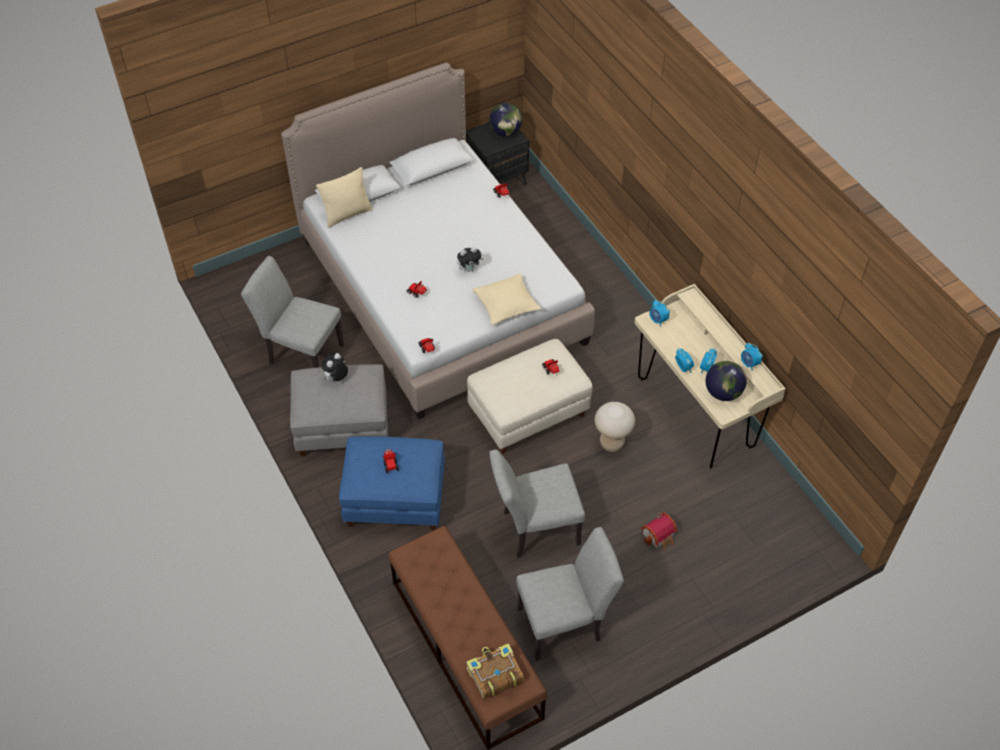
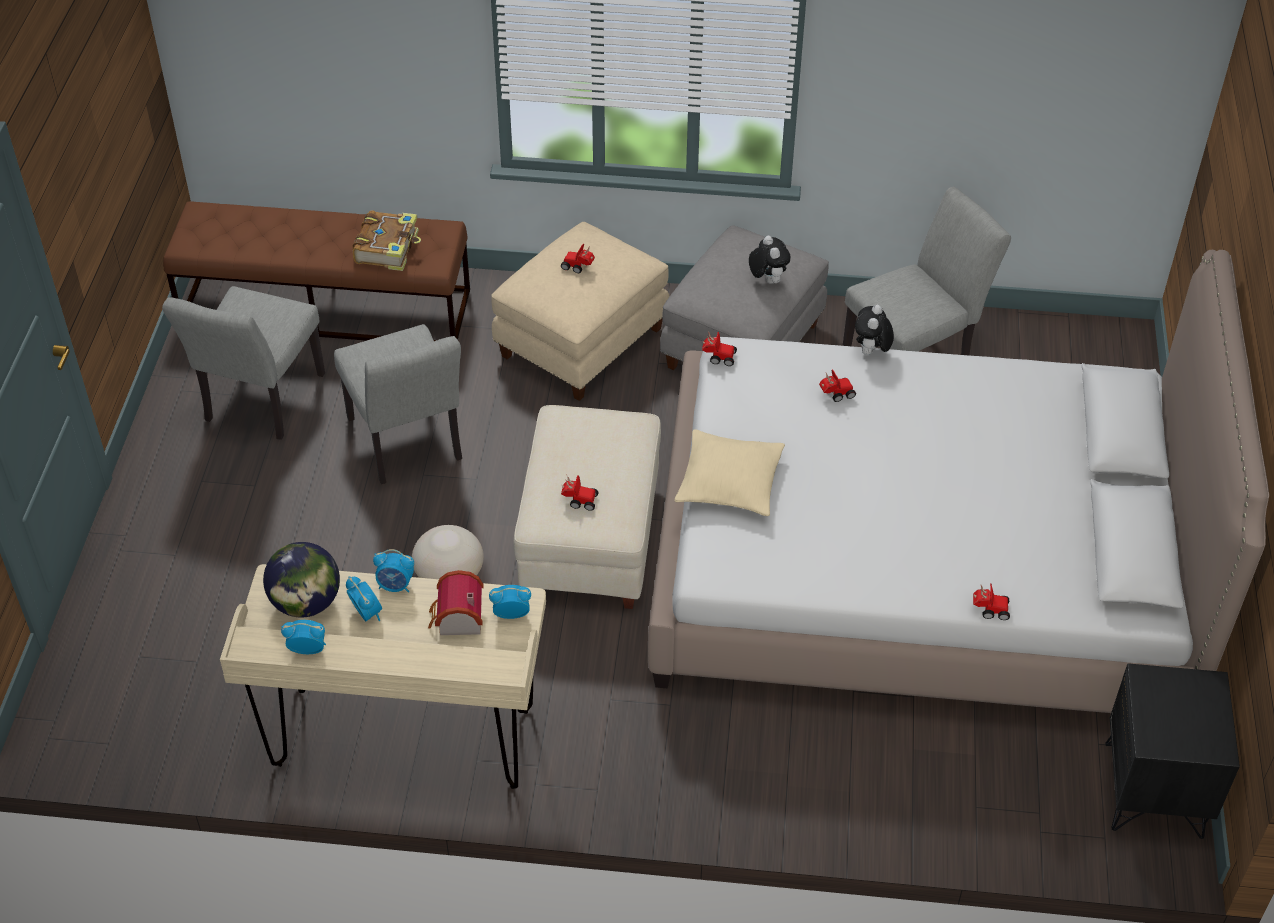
camera: 125 degrees right, 5 degrees down
(347, 214) = (1079, 397): beige pillow -> none
(394, 500) = (581, 341): blue ottoman -> beige ottoman
(469, 269) = (842, 479): plush toy -> plush toy (871, 352)
(494, 675) = (225, 227): book -> book (388, 248)
(505, 132) = (1183, 732): globe -> none
(534, 529) = (408, 445): grey chair -> grey chair turned 135 degrees clockwise
(659, 536) = (265, 561): toy house -> toy house (457, 620)

